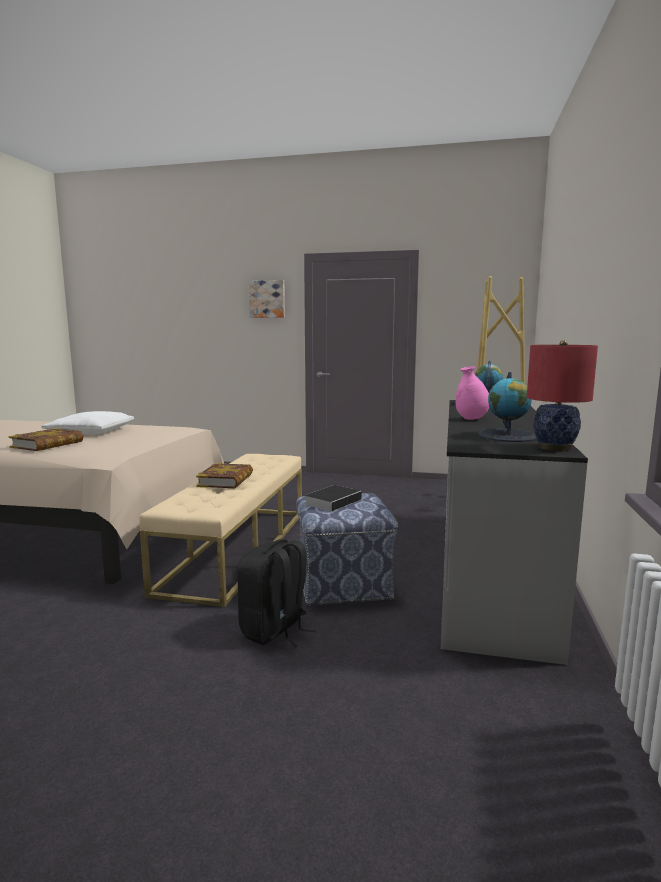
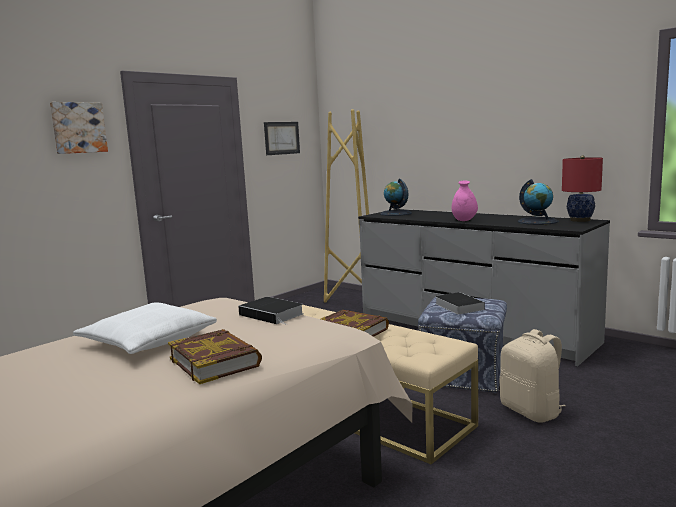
camera: 60 degrees left, 0 degrees up
(152, 440) = (273, 314): none -> book
(275, 631) = (532, 411): black backpack -> beige backpack
(472, 310) = (281, 138): none -> picture

